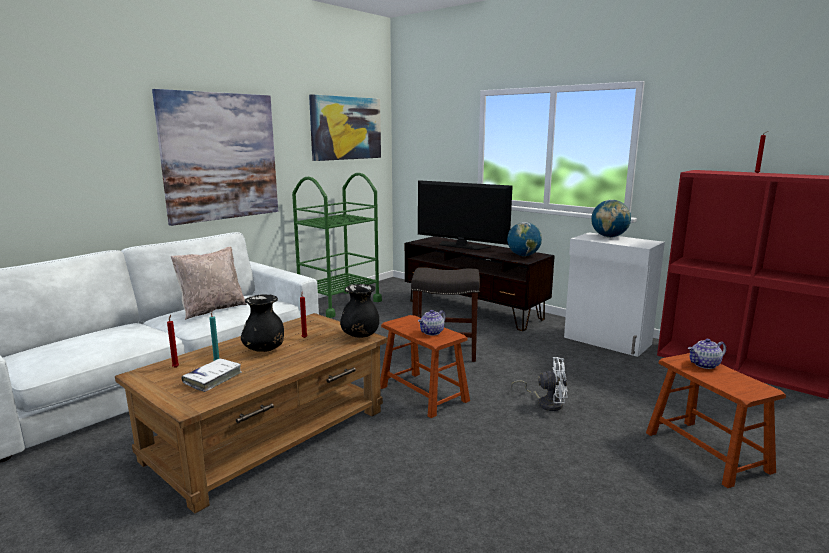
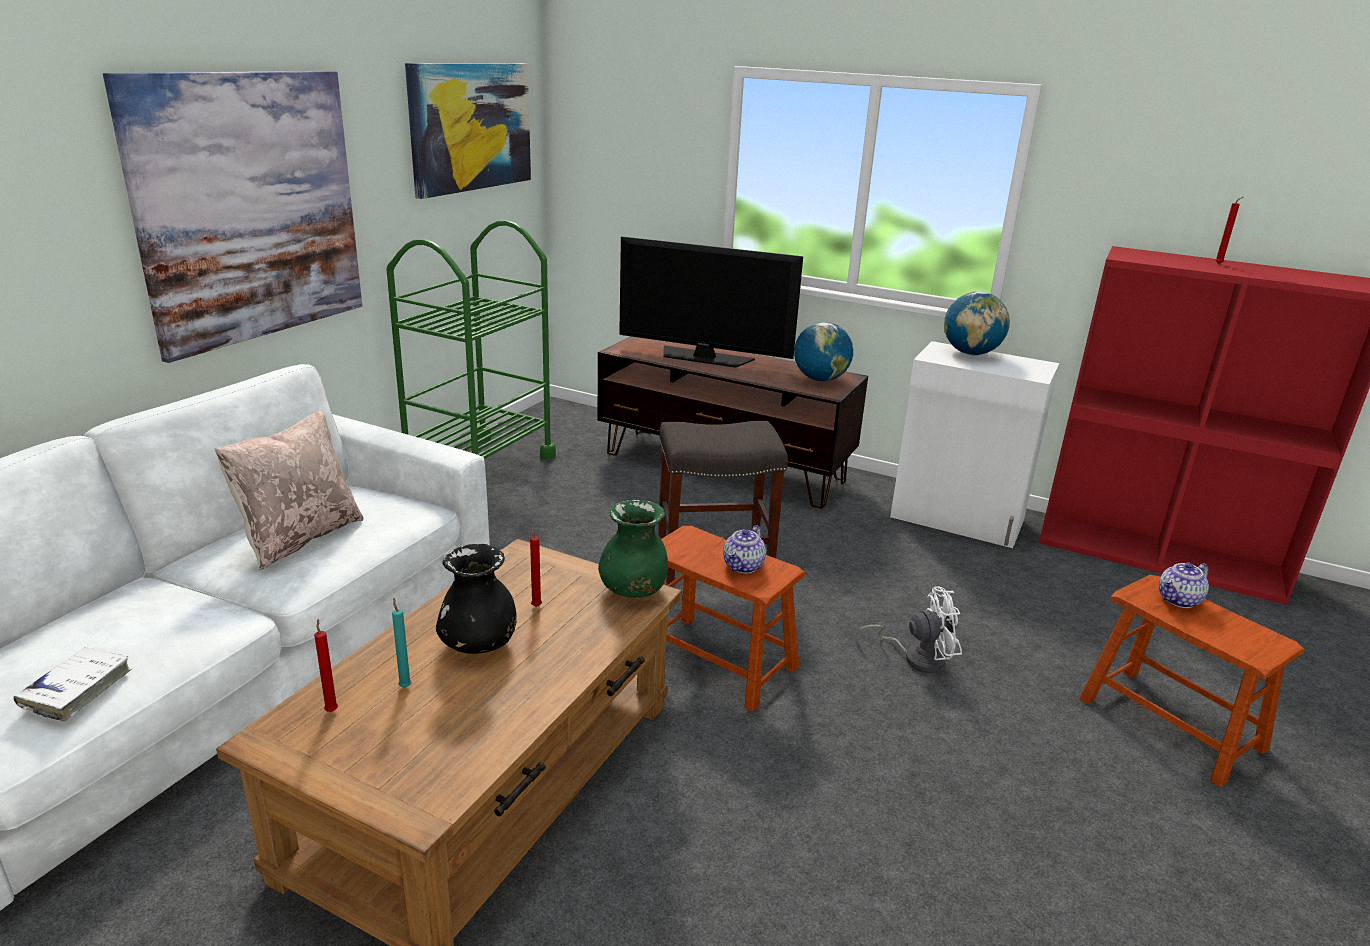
camera: 15 degrees left, 10 degrees up
(213, 379) = (424, 733): white book -> white book (77, 690)
(360, 335) = (633, 591): black vase -> green vase

